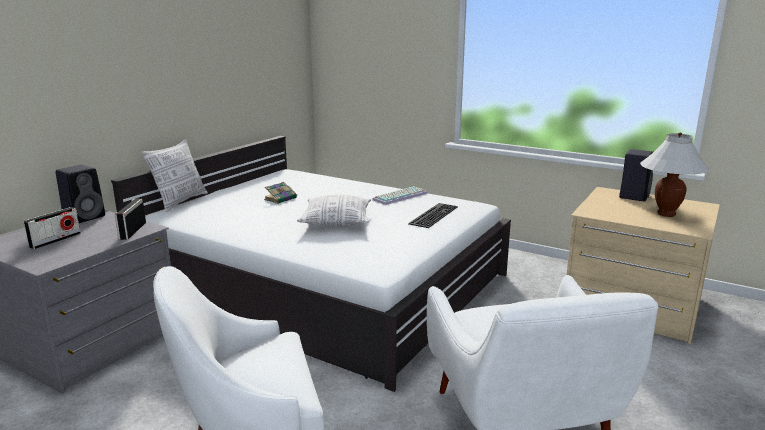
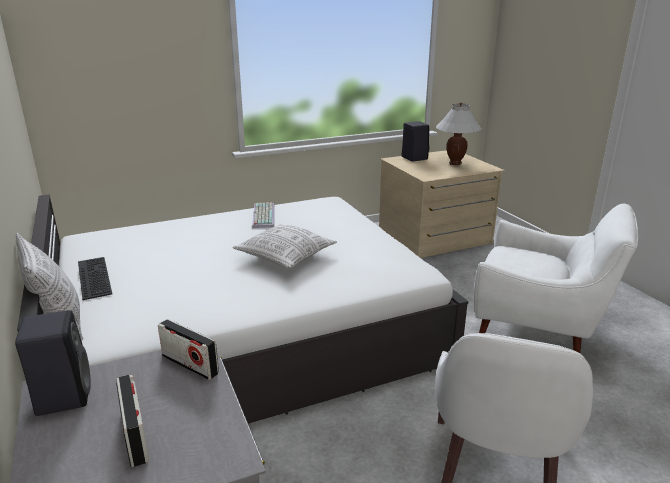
camera: 55 degrees left, 5 degrees up
(281, 198) = (170, 263): book -> none
(433, 214) = (328, 219): keyboard -> keyboard (92, 277)

